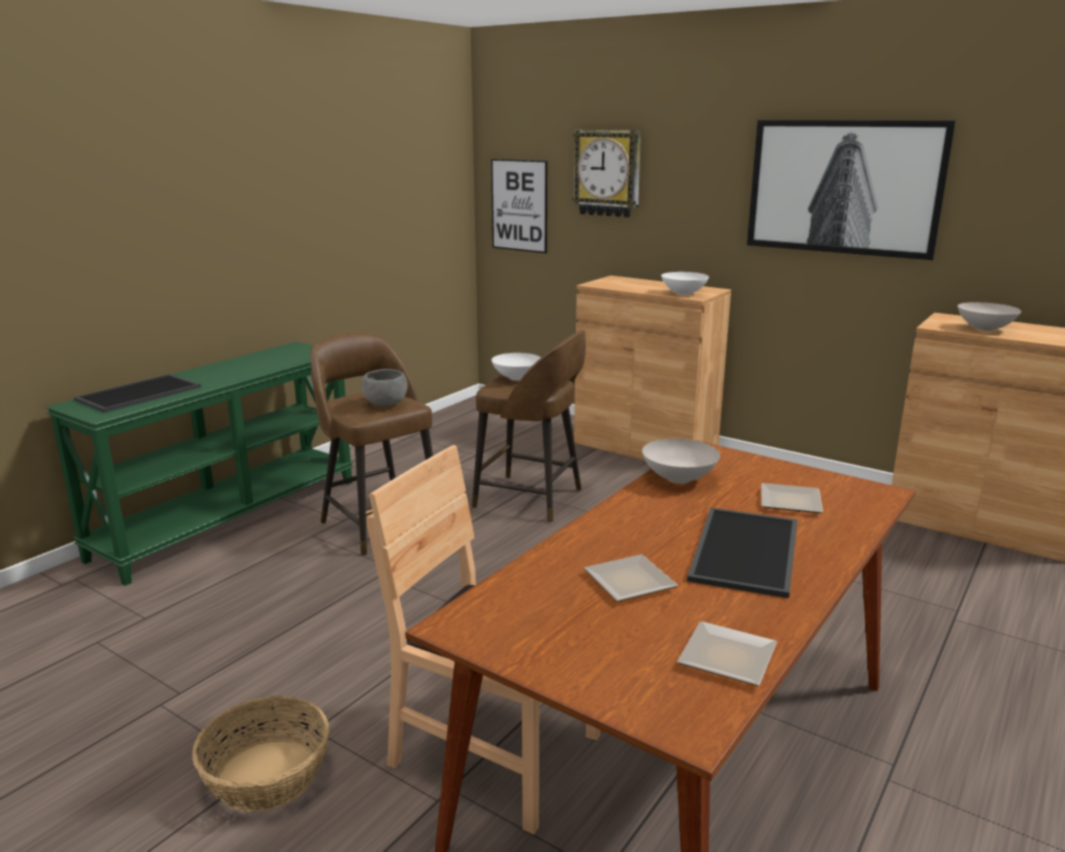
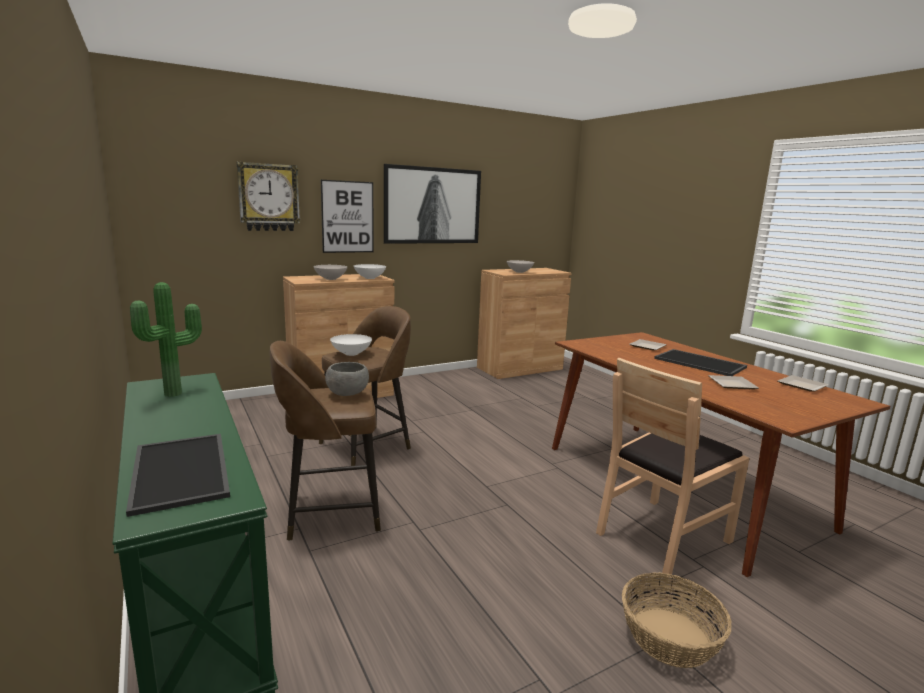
camera: 65 degrees left, 5 degrees down
(279, 356) = (175, 394): none -> potted plant
(519, 205) = (175, 226): picture -> picture (347, 217)
(678, 478) = (608, 354): white bowl -> white bowl (330, 279)

